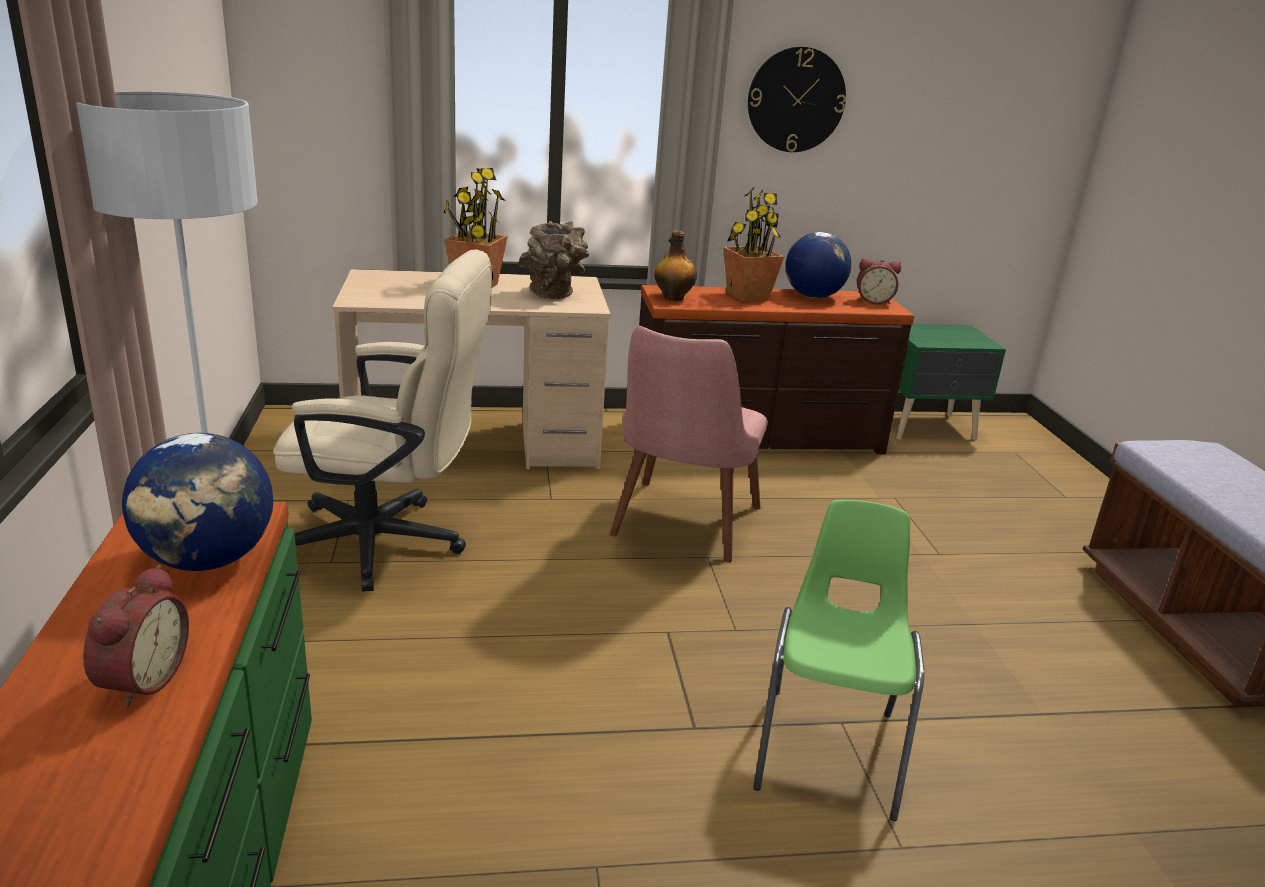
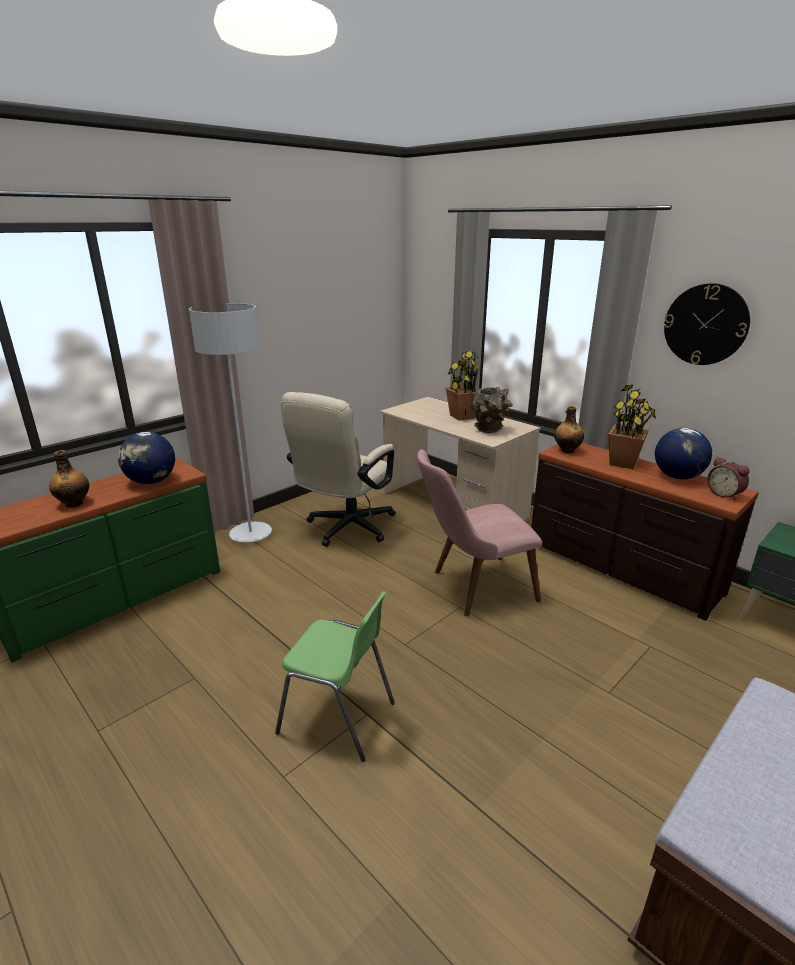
camera: 55 degrees right, 0 degrees up
(139, 680) = (74, 503): alarm clock -> bottle
(388, 544) = (345, 529): beige office chair -> beige office chair turned 60 degrees clockwise
(829, 749) = (338, 718): green chair -> green chair turned 45 degrees clockwise

